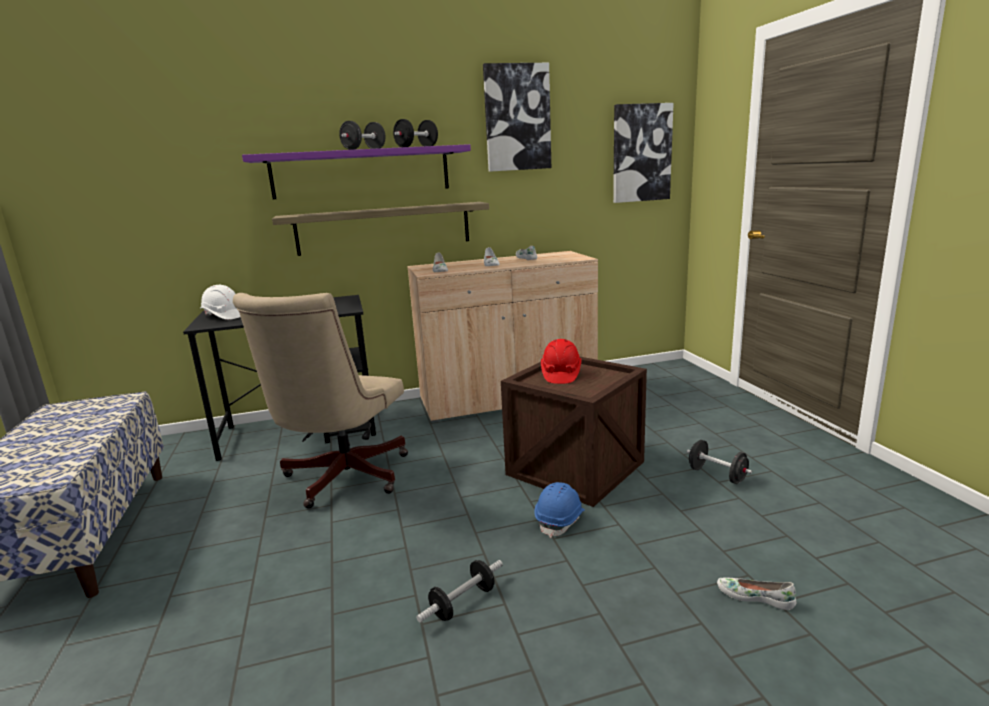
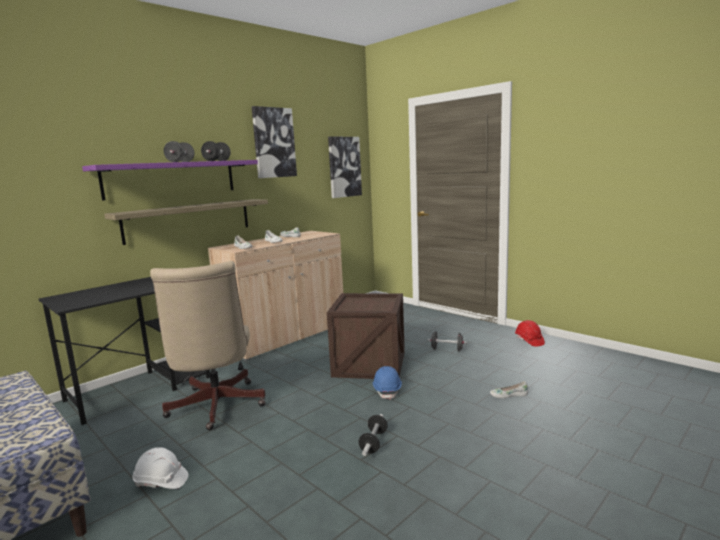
camera: 30 degrees left, 5 degrees down
(224, 316) = (74, 298): white hard hat -> white hard hat (161, 481)
(560, 374) = (356, 304): red hard hat -> red hard hat (529, 341)

